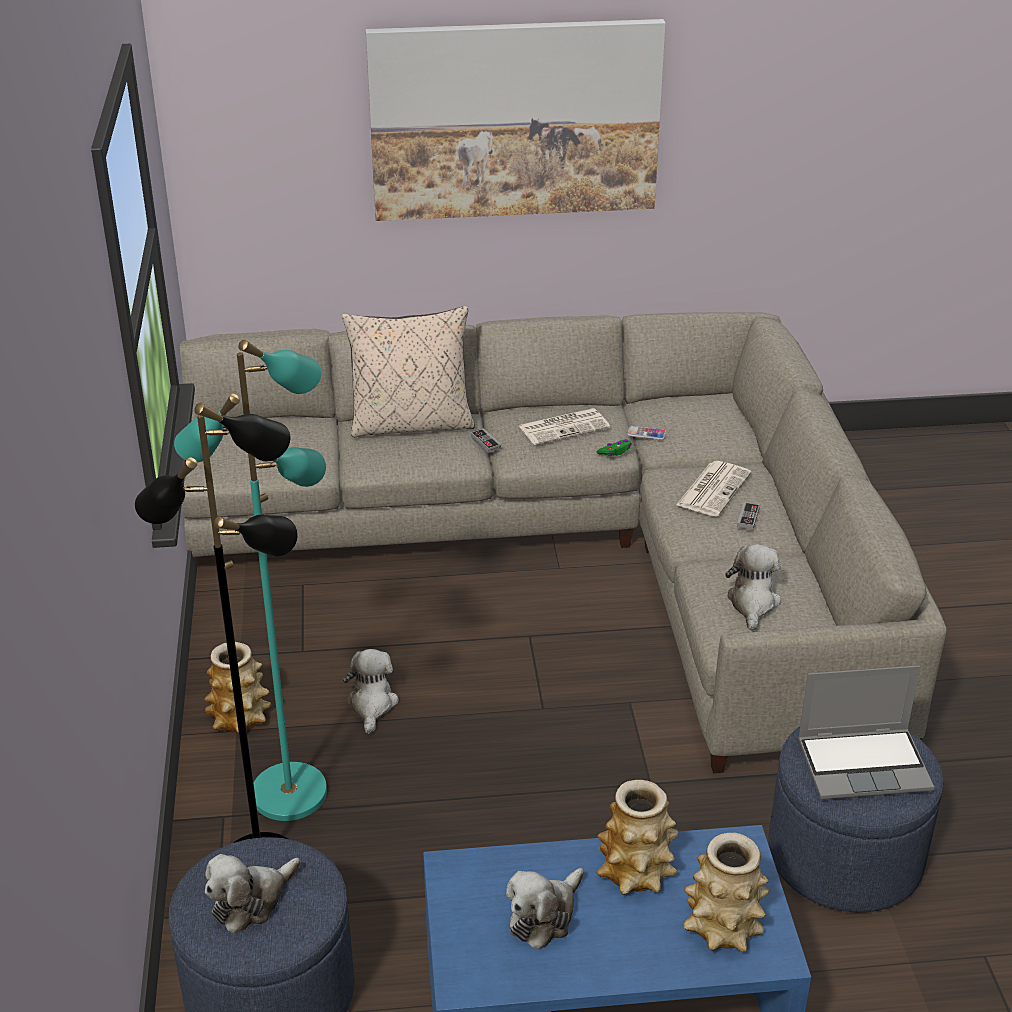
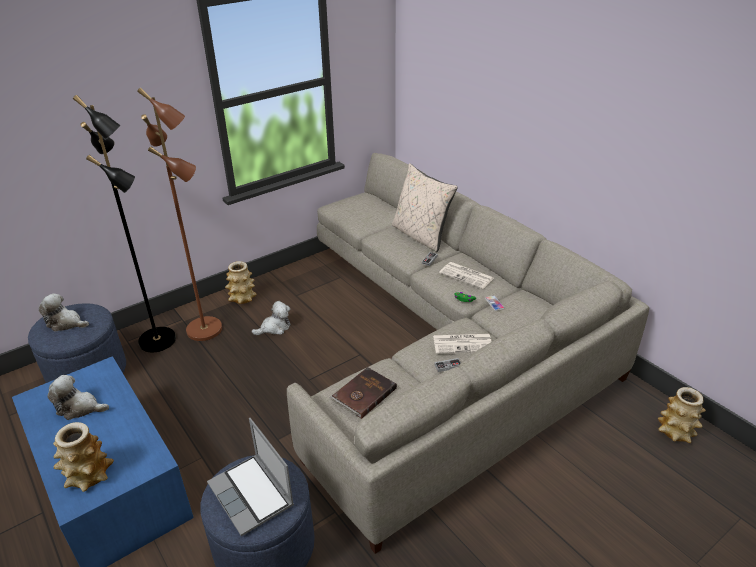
camera: 60 degrees right, 0 degrees up
(289, 791) = (205, 329): turquoise floor lamp -> brown floor lamp
(515, 120) = (527, 93): picture -> none
(635, 873) = (120, 428): vase -> vase (675, 432)
(753, 603) = (363, 394): plush toy -> brown book

